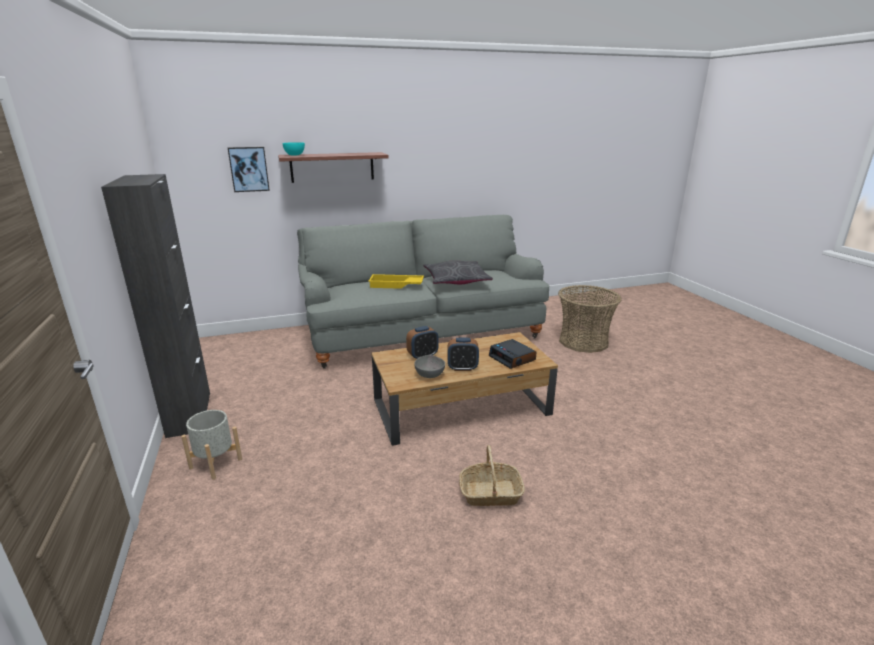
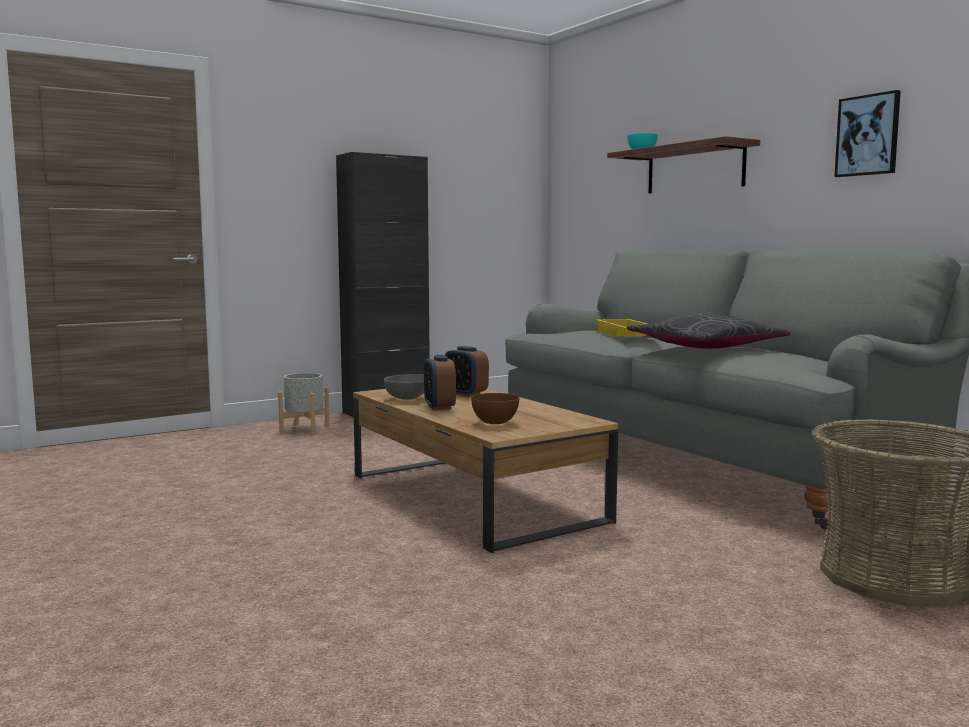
camera: 75 degrees right, 15 degrees down
(249, 169) = (612, 176): picture -> picture (868, 135)
(490, 493) = (257, 524): basket -> none
(512, 358) = (495, 422): alarm clock -> brown bowl

